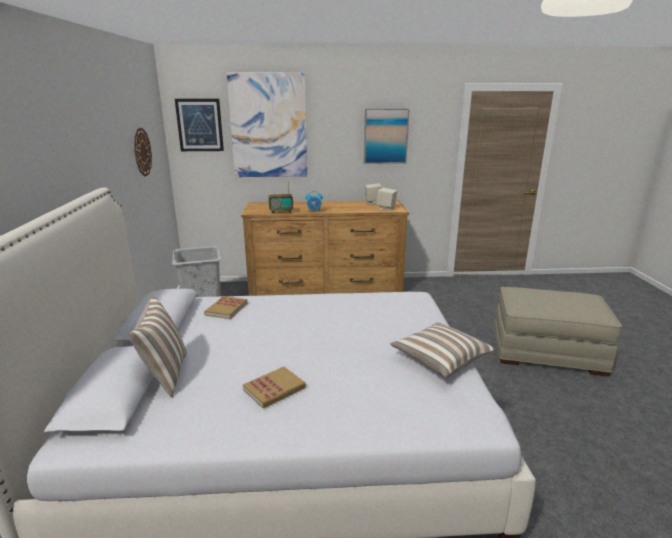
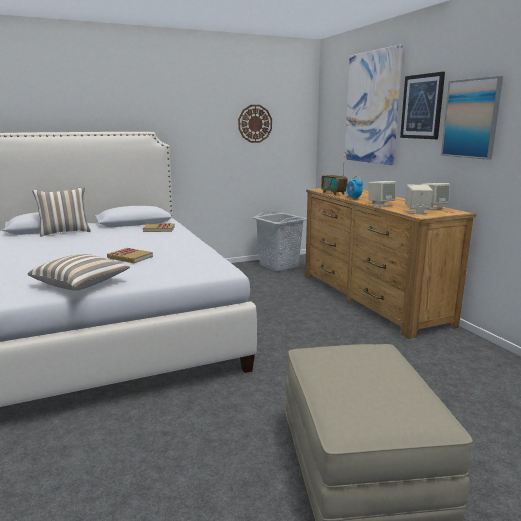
camera: 70 degrees right, 5 degrees down
(200, 125) = (333, 108): picture -> picture (422, 106)
(274, 389) = (43, 250): book -> book (130, 257)
(351, 210) = (380, 205): none -> beige speaker

